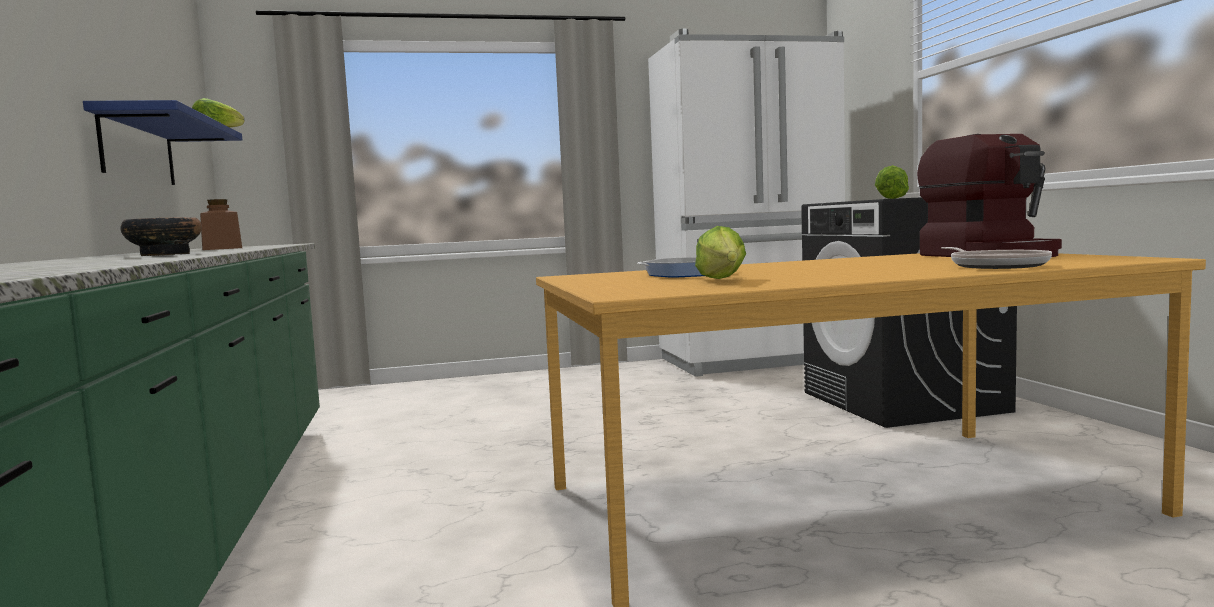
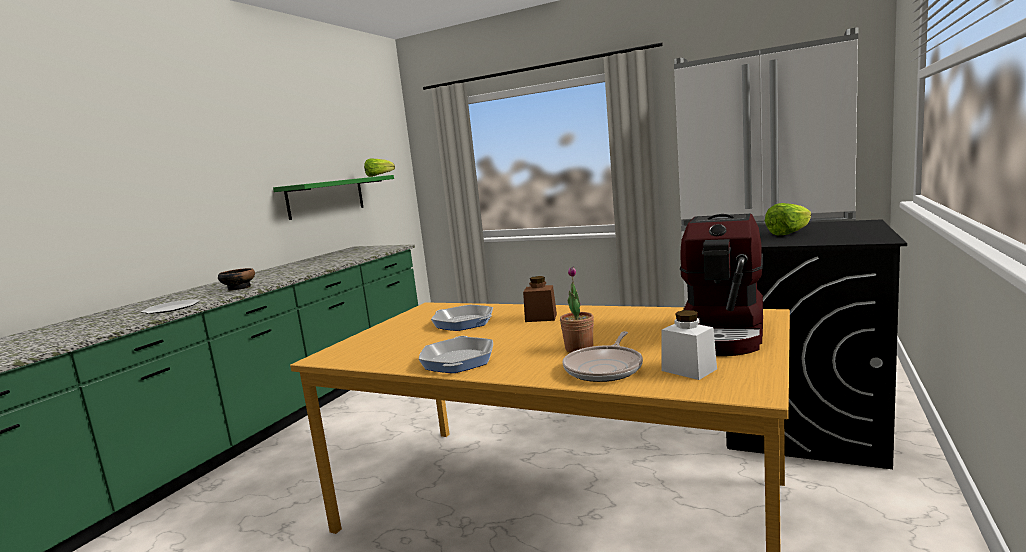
camera: 40 degrees right, 5 degrees up
(119, 260) = (171, 308): none -> plate
(138, 150) = (326, 197): blue shelf -> green shelf
(222, 249) = (329, 262): brown jar -> brown jar (541, 318)
(723, 280) = (426, 343): lettuce -> none
(830, 278) = (458, 361): none -> frying pan
(914, 266) = (579, 348): none -> potted plant
(1061, 260) = (689, 370): none -> white jar

